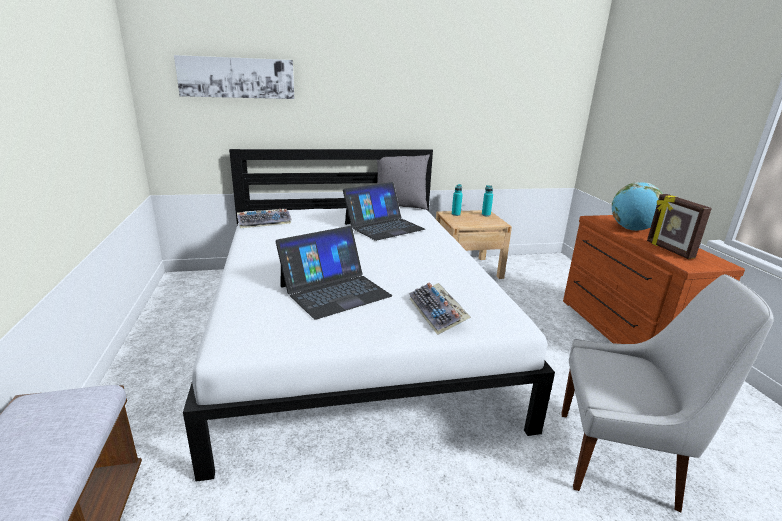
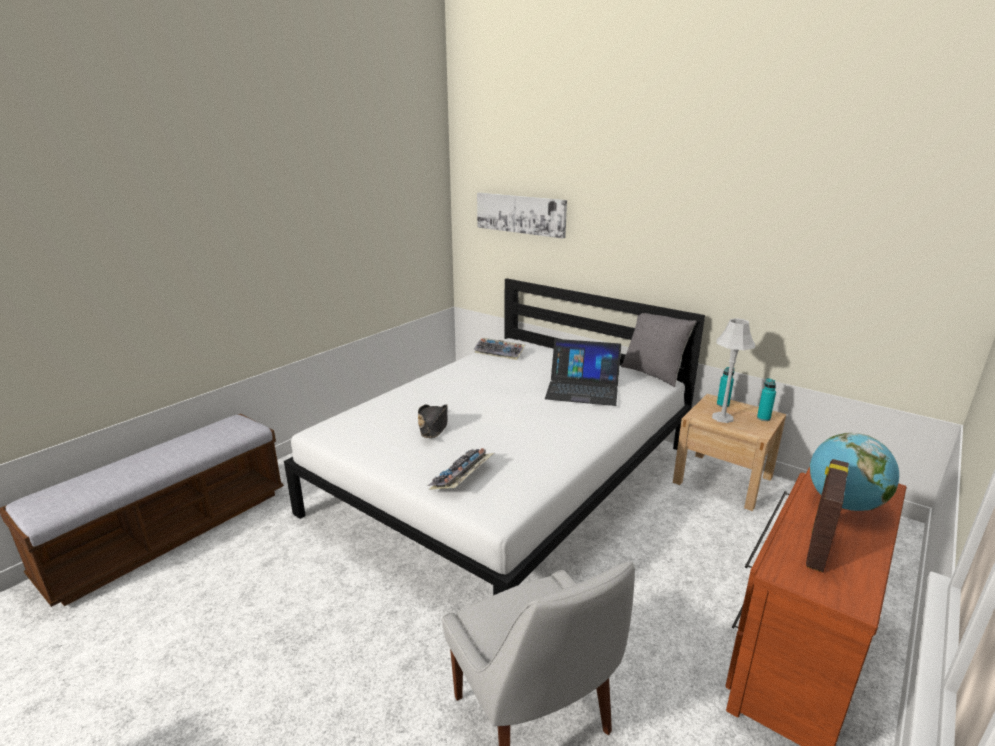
camera: 50 degrees right, 0 degrees up
(334, 291) = (433, 426): laptop -> black hat
(470, 221) = (722, 417): none -> grey table lamp

